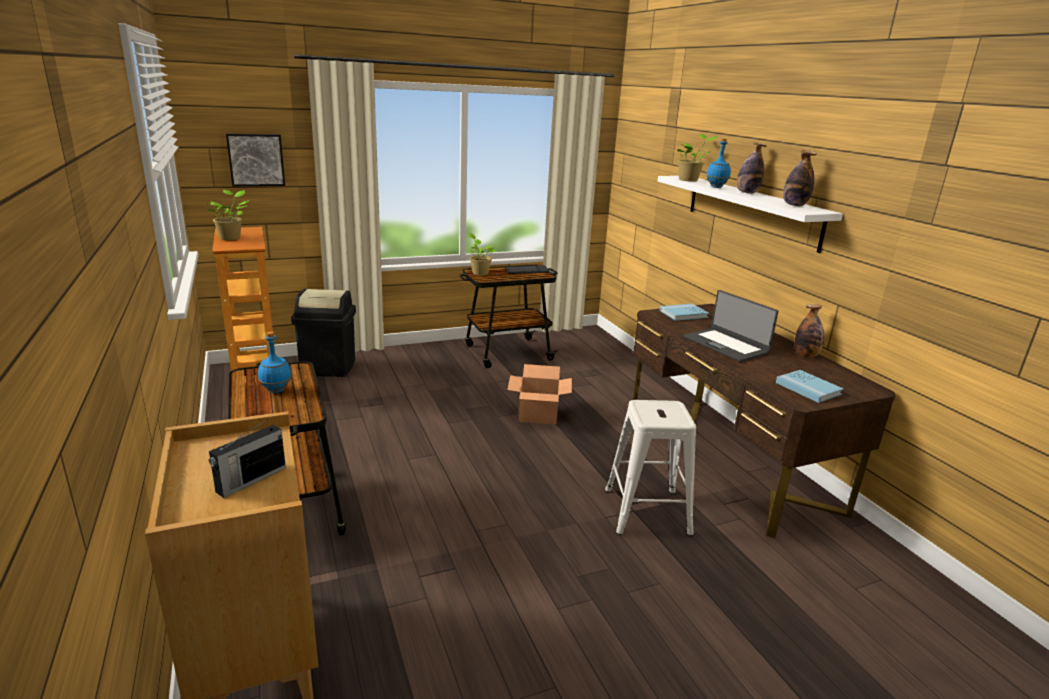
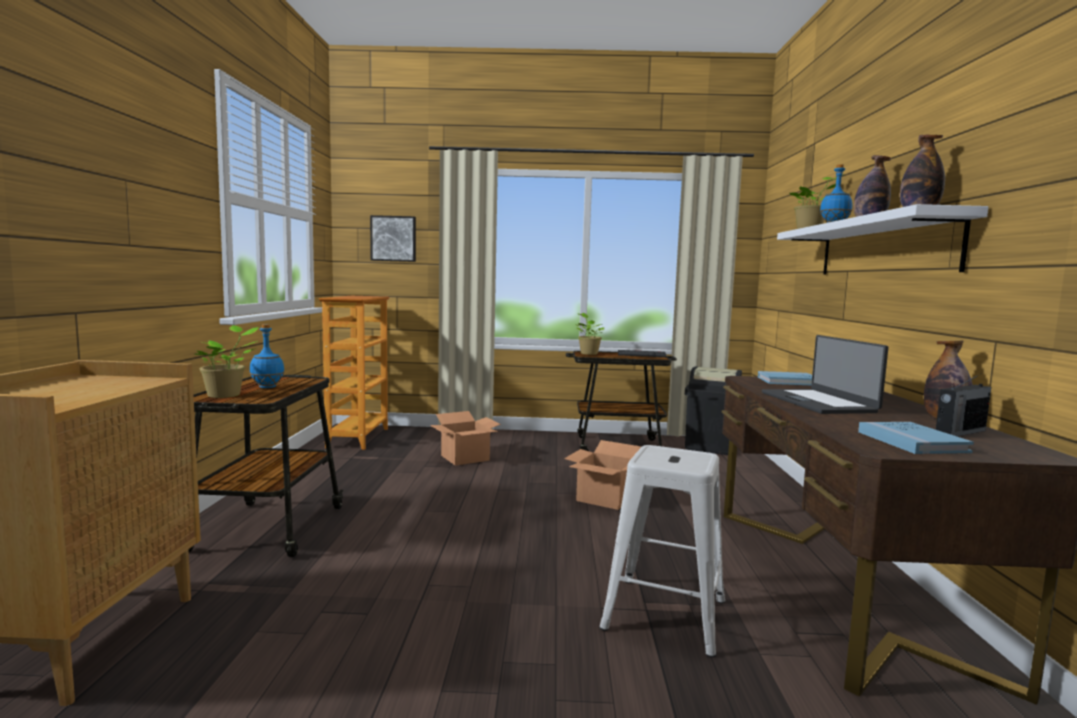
camera: 25 degrees right, 15 degrees down
(231, 238) = (350, 296): potted plant -> potted plant (226, 395)
(250, 480) = (72, 394): radio -> radio (959, 432)
(328, 367) = (429, 436): black trash can -> black trash can (711, 447)
(388, 389) = (465, 458): none -> cardboard box

